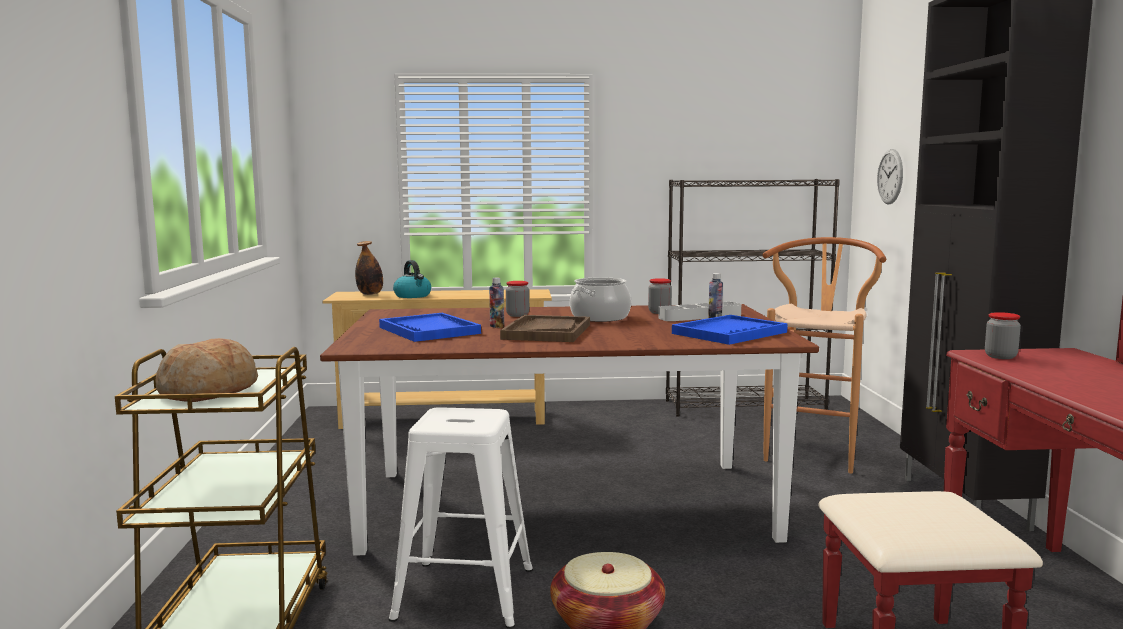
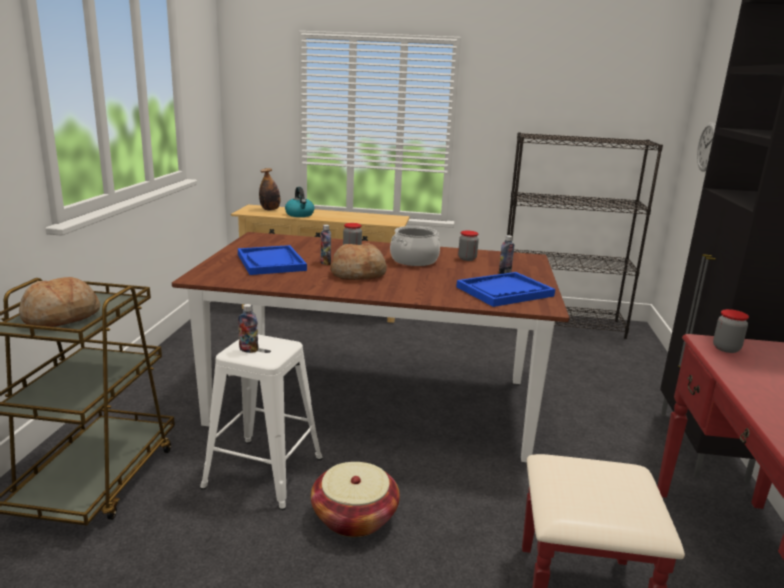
camera: 10 degrees right, 10 degrees up
(446, 421) = (248, 350): none -> bottle
(546, 332) = (358, 274): brown tray -> bread
(700, 317) = (496, 268): grey tray -> none
(815, 452) = (597, 376): brown stool -> none

